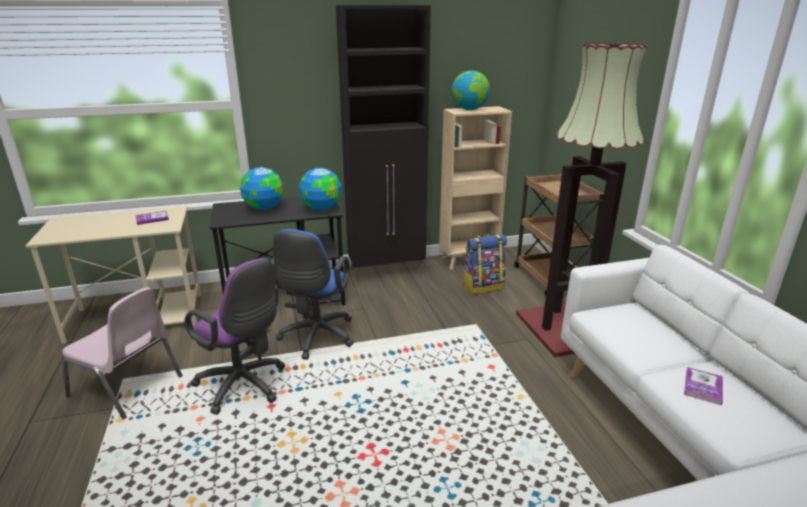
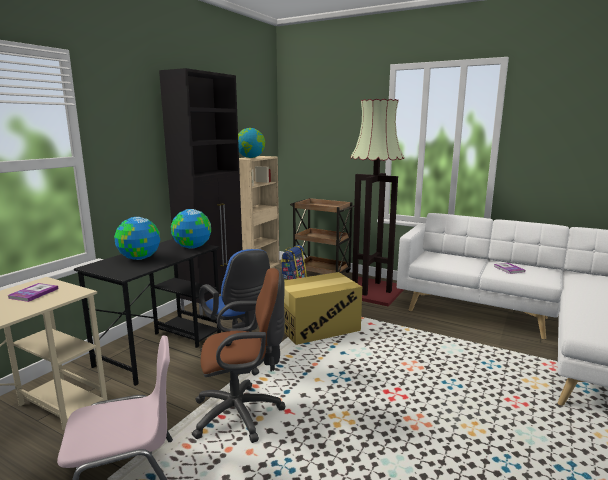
camera: 45 degrees left, 10 degrees down
(244, 386) = (242, 414): purple office chair -> brown office chair
(430, 343) = (318, 328): none -> cardboard box

